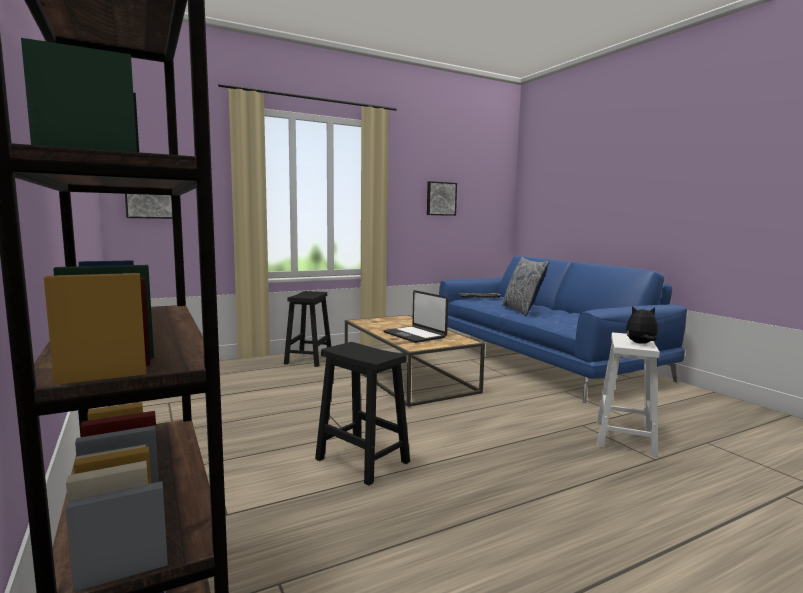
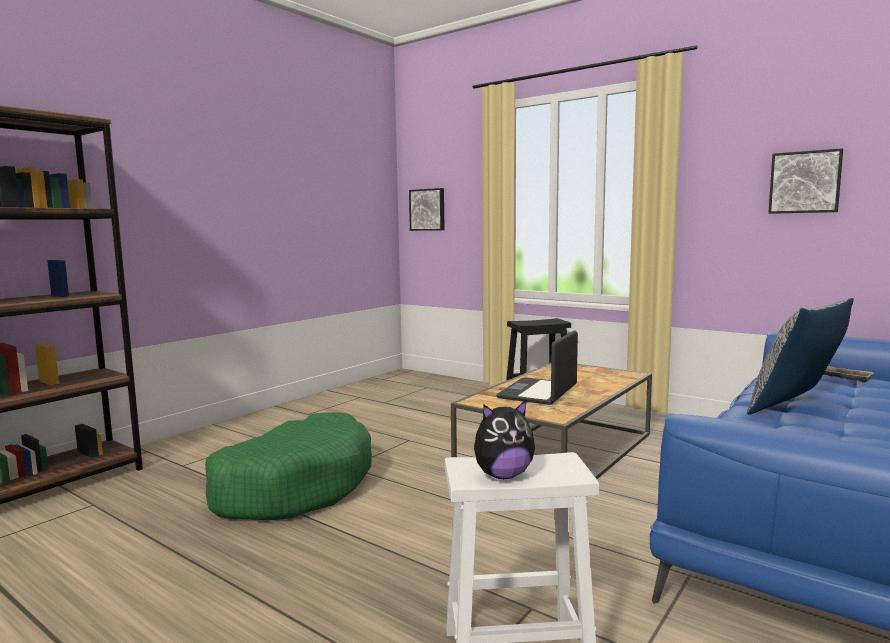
camera: 65 degrees right, 0 degrees up
(363, 461) = (294, 486): black stool -> green dog bed
(641, 344) = (502, 475): plush toy -> plush toy turned 90 degrees clockwise

